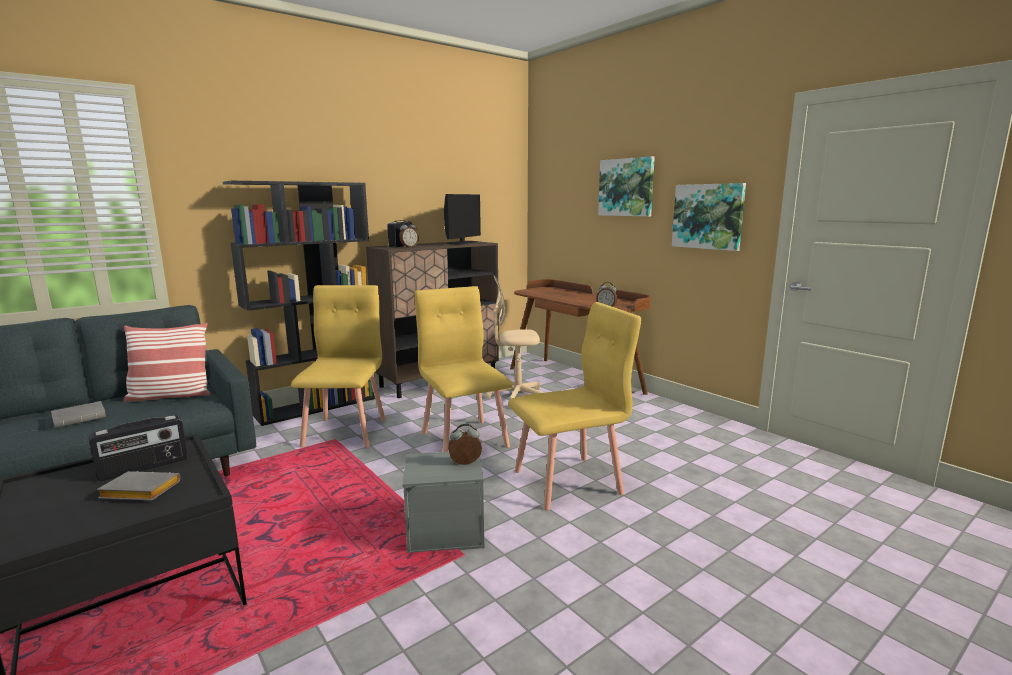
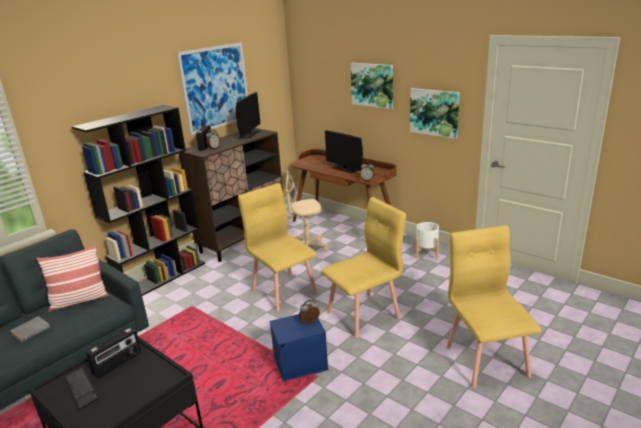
camera: 10 degrees left, 10 degrees up
(62, 491) = (81, 389): none -> keyboard
(138, 492) = (130, 381): grey book -> none
(346, 431) = (196, 298): yellow chair -> yellow chair (487, 360)
(427, 180) = (216, 87): none -> picture
(446, 531) = (301, 363): grey storage box -> blue storage box
(581, 298) = (345, 169): none -> monitor
(683, 421) = (426, 254): none -> white planter

